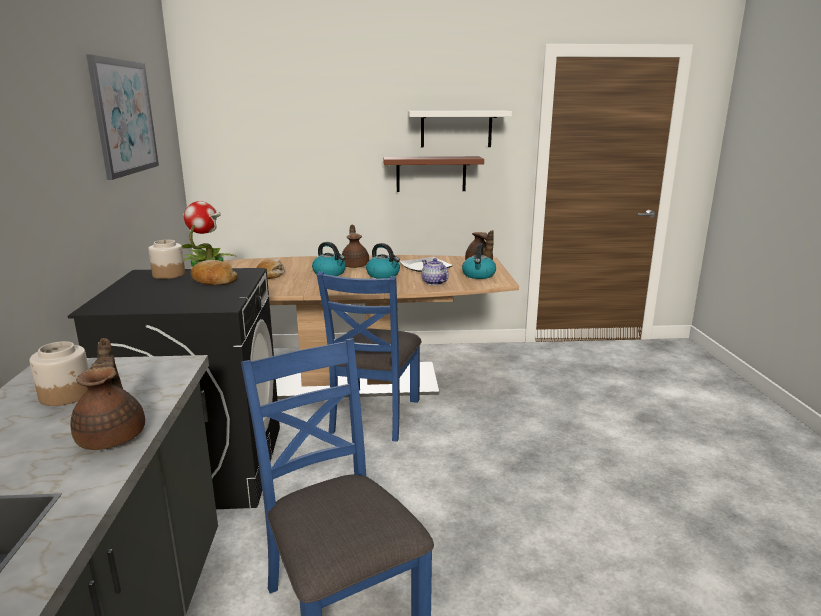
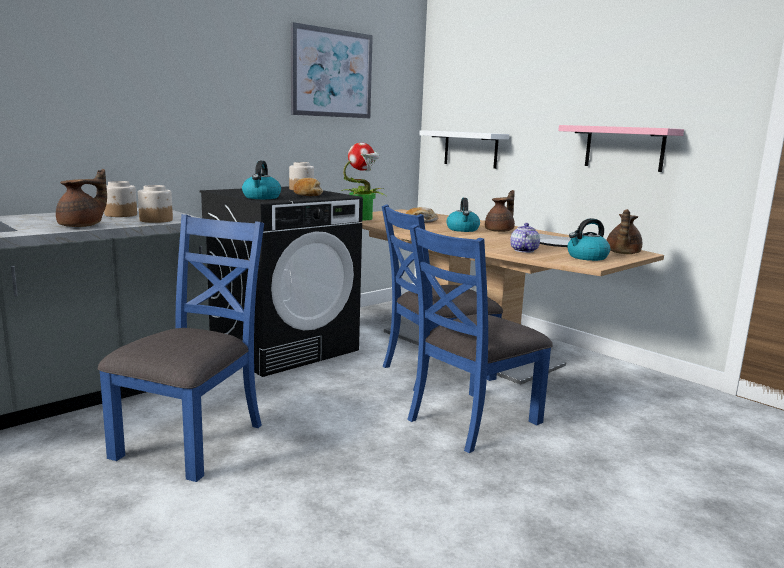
camera: 50 degrees right, 5 degrees down
(153, 382) = (155, 220): none -> jar
(383, 275) = (500, 239): kettle -> kettle (261, 197)
(431, 174) = (624, 148): brown shelf -> pink shelf
(456, 129) = (659, 94): white shelf -> white shelf (470, 149)
(471, 440) = (472, 420): none -> blue chair

